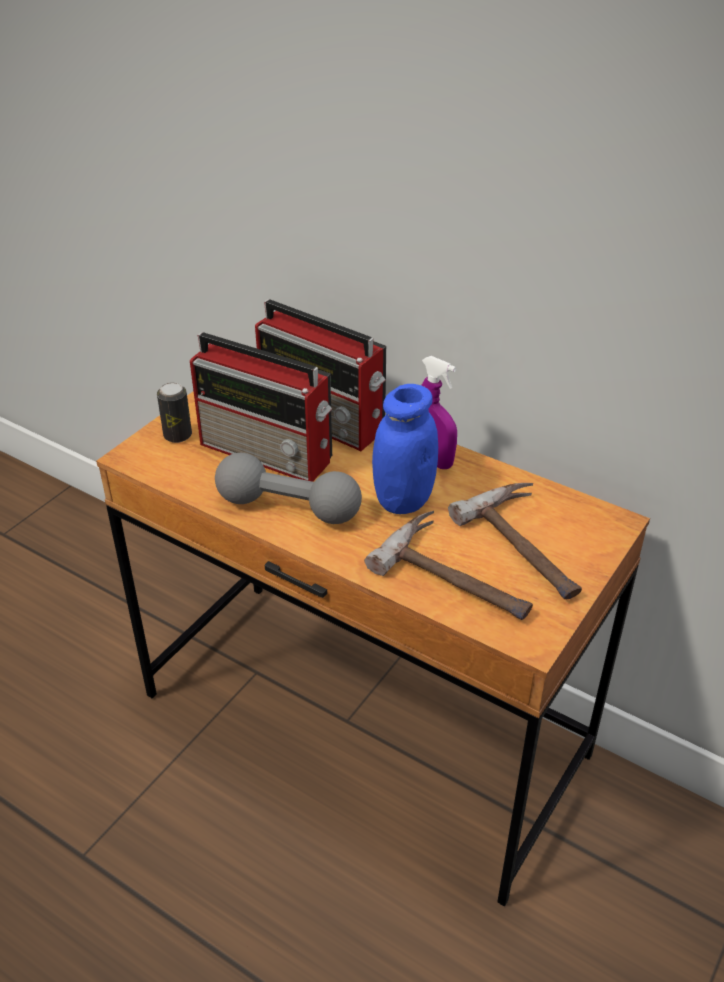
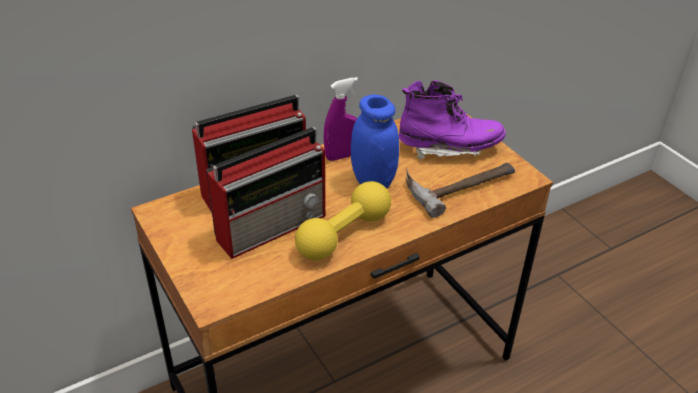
camera: 65 degrees left, 0 degrees up
(177, 435) = (207, 268): can -> none
(288, 507) = (344, 234): grey dumbbell -> yellow dumbbell
(531, 545) = (449, 148): hammer -> purple boot

